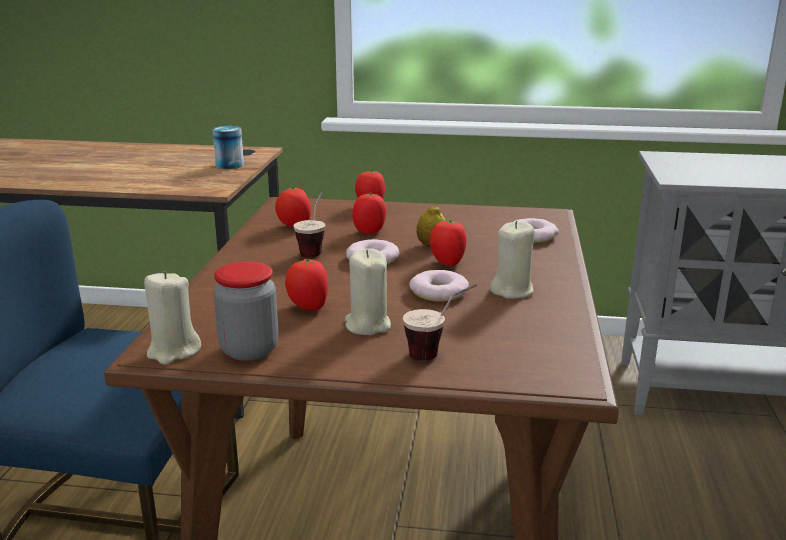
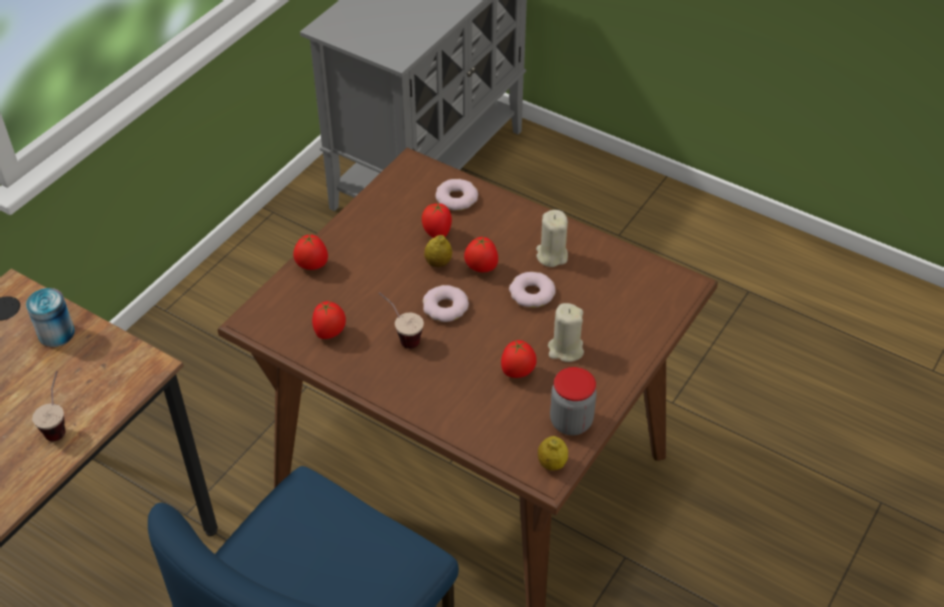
camera: 65 degrees left, 25 degrees up
(173, 351) = (552, 464): beige candle -> lemon
(369, 231) = (380, 288): tomato -> tomato (437, 233)
(439, 352) = (623, 328): cup -> cup (59, 423)

